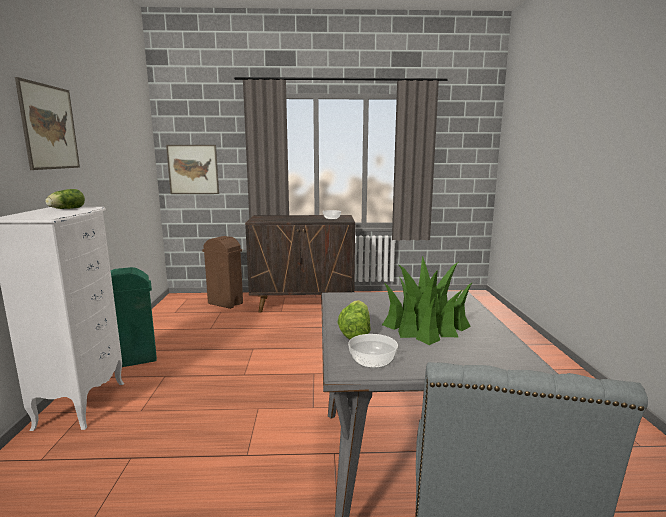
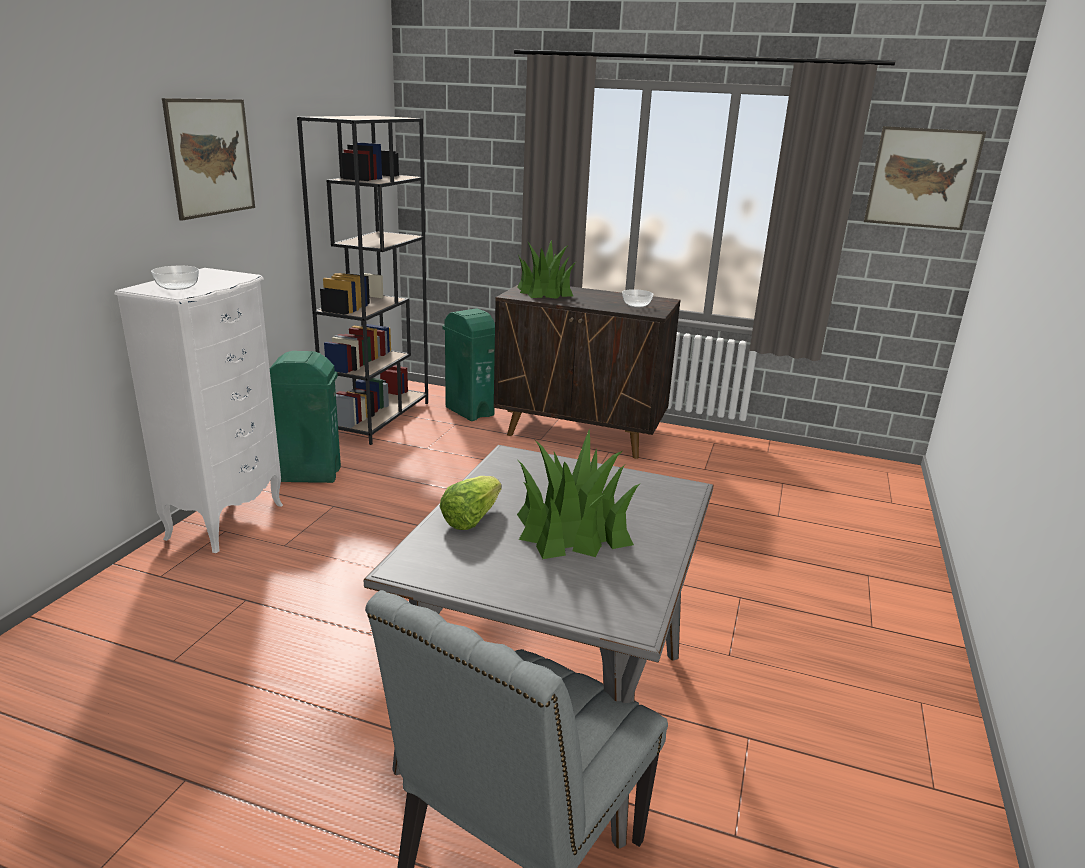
camera: 20 degrees right, 10 degrees up
(65, 209) = (213, 276): lettuce -> none
(164, 317) = (378, 418): none -> bookcase
(193, 169) = (447, 197): picture -> picture (922, 178)
(225, 303) = (469, 411): brown trash can -> green trash can
(272, 218) = (545, 291): none -> potted plant
(371, 361) = (445, 564): bowl -> bowl (177, 286)

